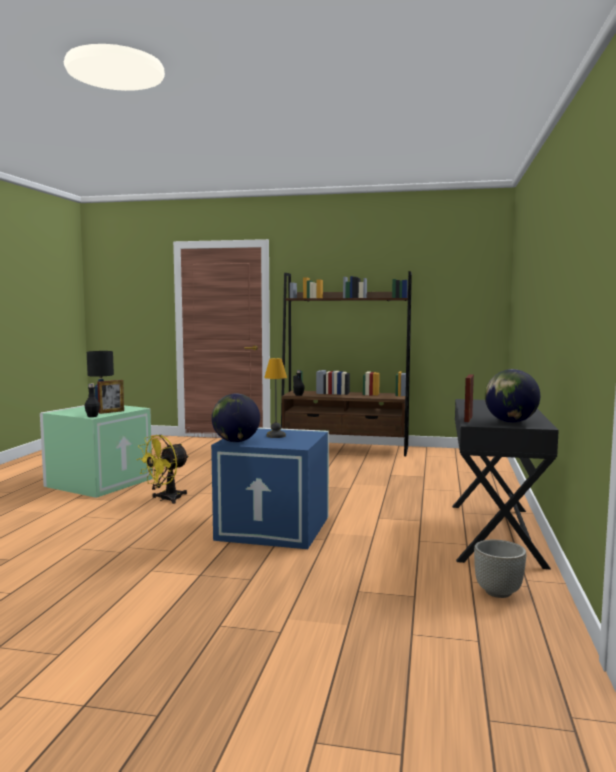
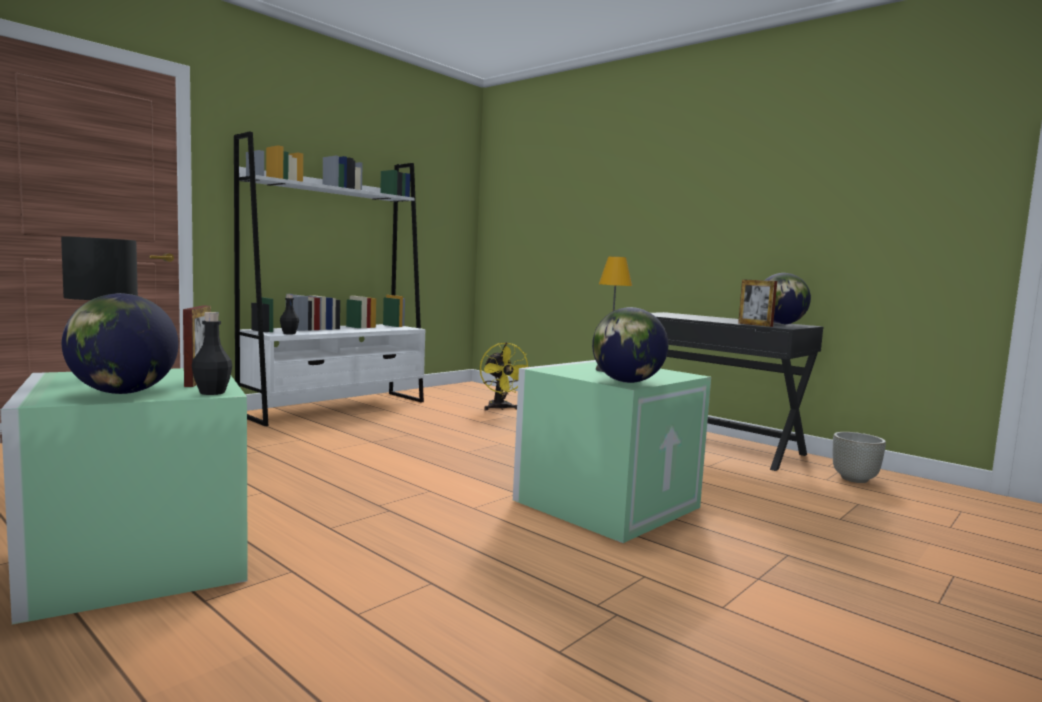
camera: 60 degrees left, 0 degrees up
(77, 412) = (123, 393): none -> globe
(165, 499) = (375, 531): yellow fan -> yellow fan (500, 408)
(275, 527) = (606, 502): blue storage box -> green storage box
(345, 449) = (337, 407): brown bookcase -> white bookcase

